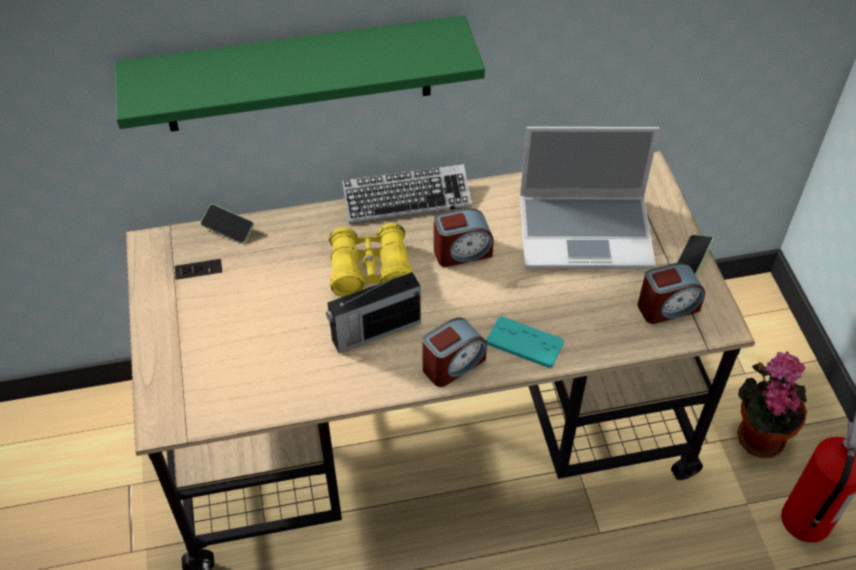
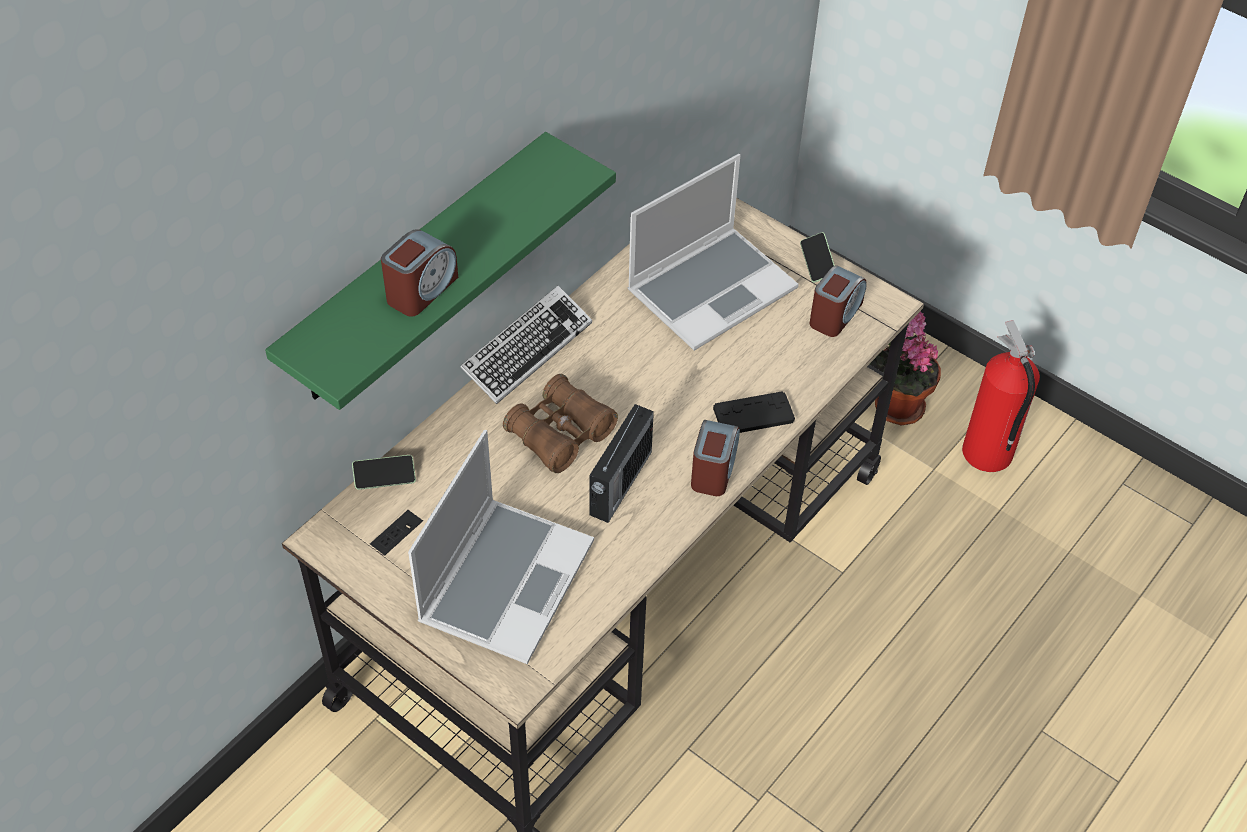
camera: 40 degrees left, 0 degrees up
(231, 346) = (505, 580): none -> laptop
(370, 270) = (560, 434): yellow binoculars -> brown binoculars
(462, 252) = (624, 368): alarm clock -> alarm clock (421, 290)
(524, 343) = (753, 415): turquoise game controller -> black game controller

